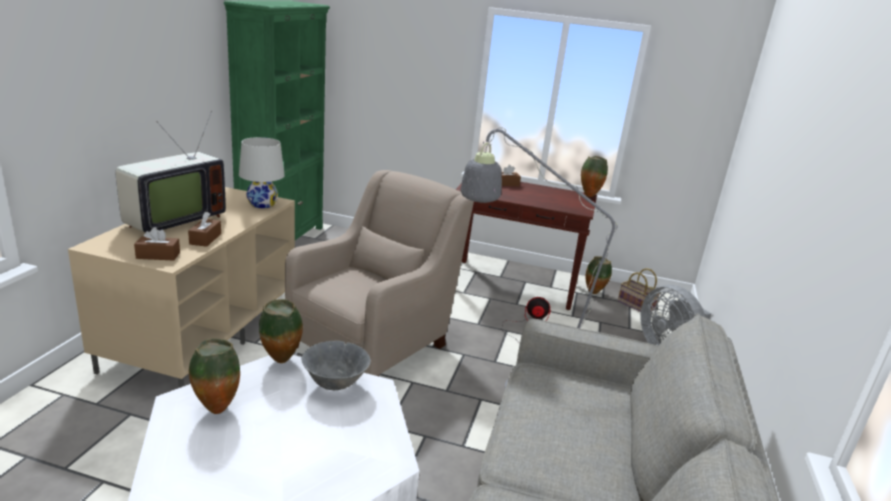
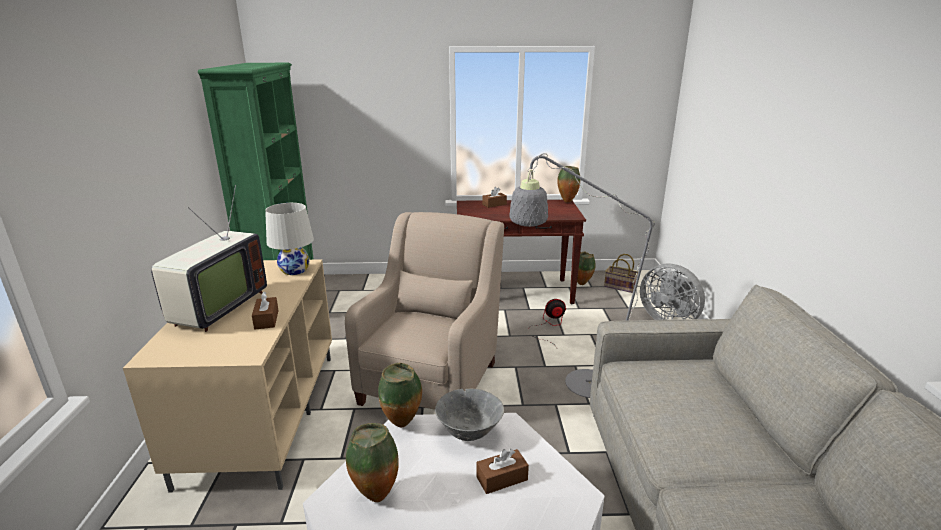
camera: 15 degrees left, 0 degrees up
(158, 255) = (231, 349): brown tissue box -> brown tissue box (502, 478)

